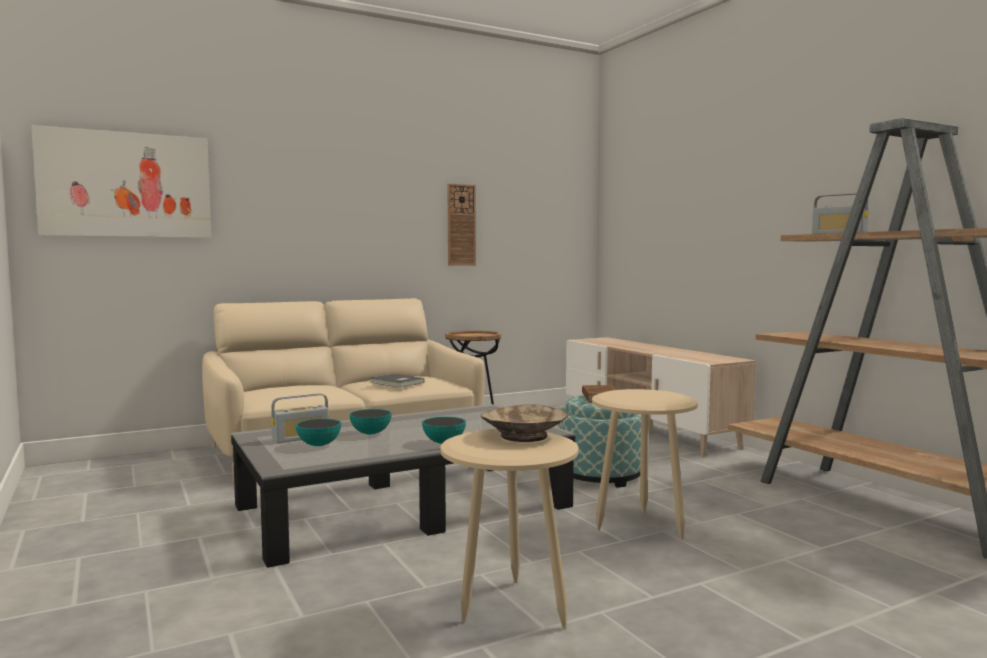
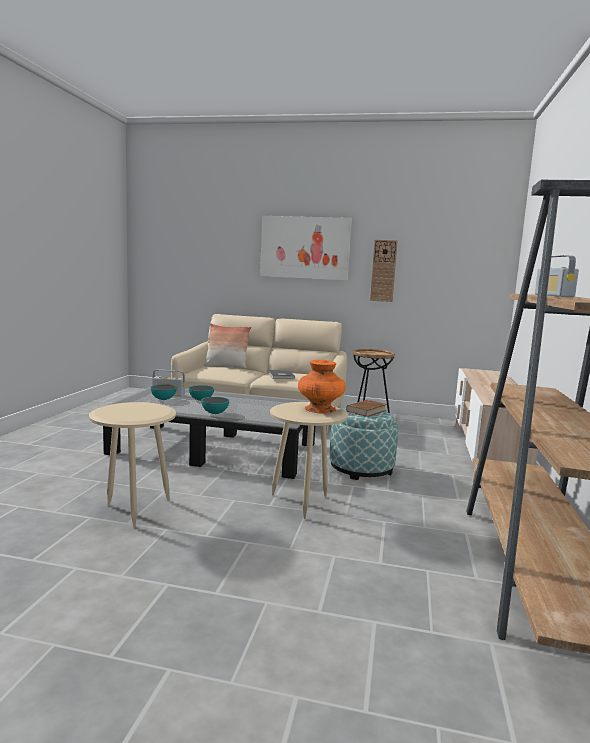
camera: 40 degrees right, 5 degrees up
(126, 185) = (177, 244): picture -> picture (305, 248)
(279, 386) = (226, 366): none -> pillow
(524, 436) = (151, 410): beige bowl -> none
(649, 394) = (320, 409): none -> orange vase

